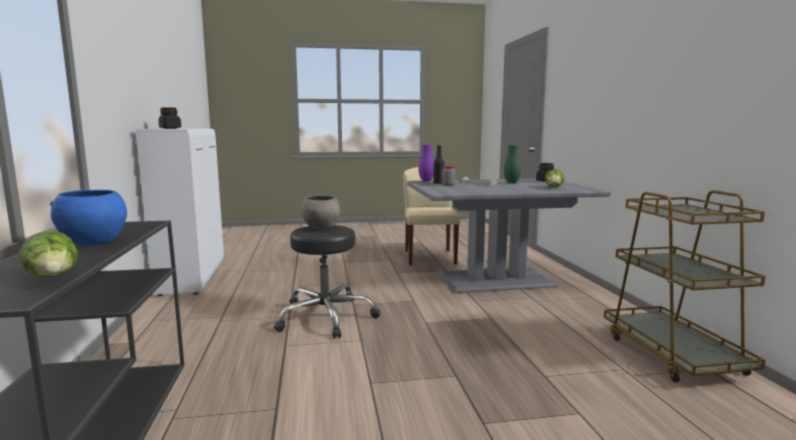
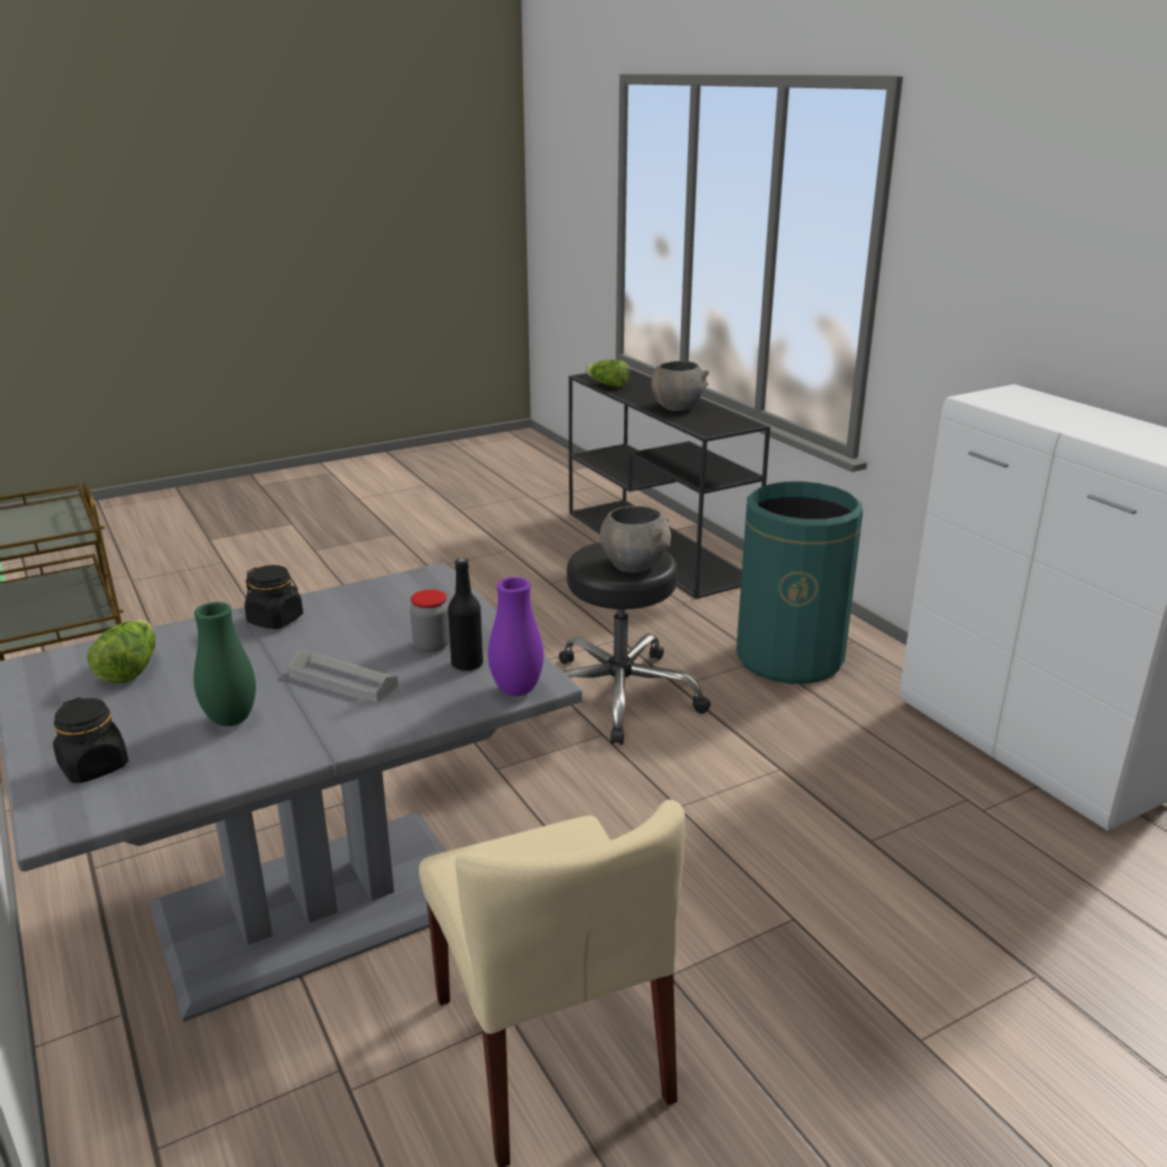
camera: 160 degrees right, 15 degrees up
(93, 242) = (677, 407): blue bowl -> grey bowl
(170, 128) = (1044, 407): black jar -> black jar (276, 620)
(206, 318) = (789, 658): none -> green trash can

